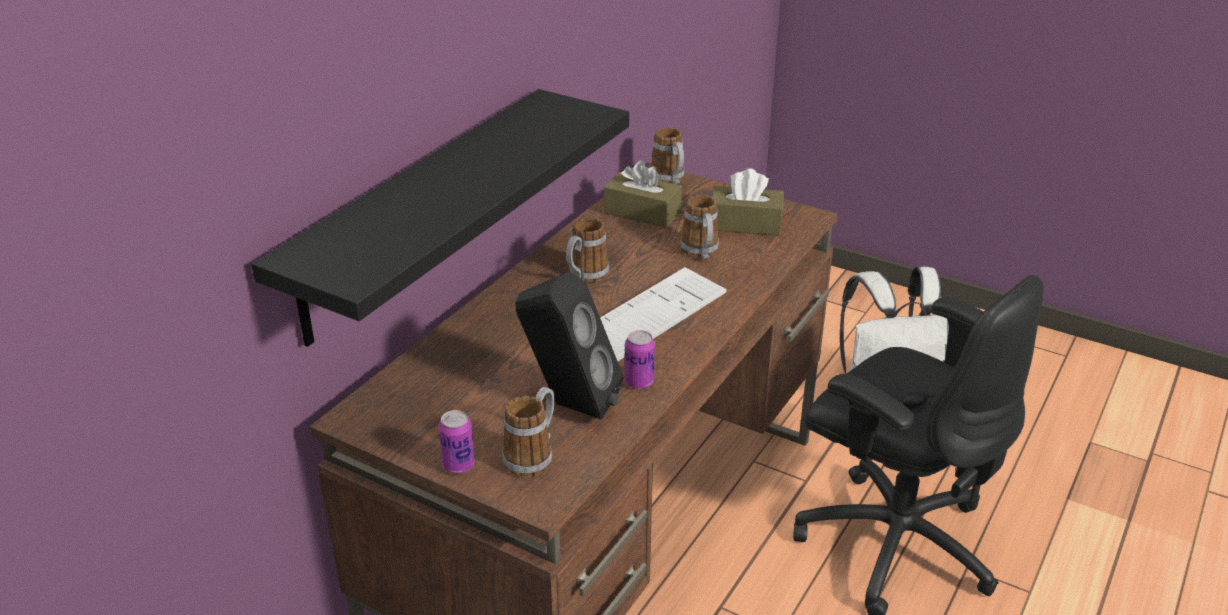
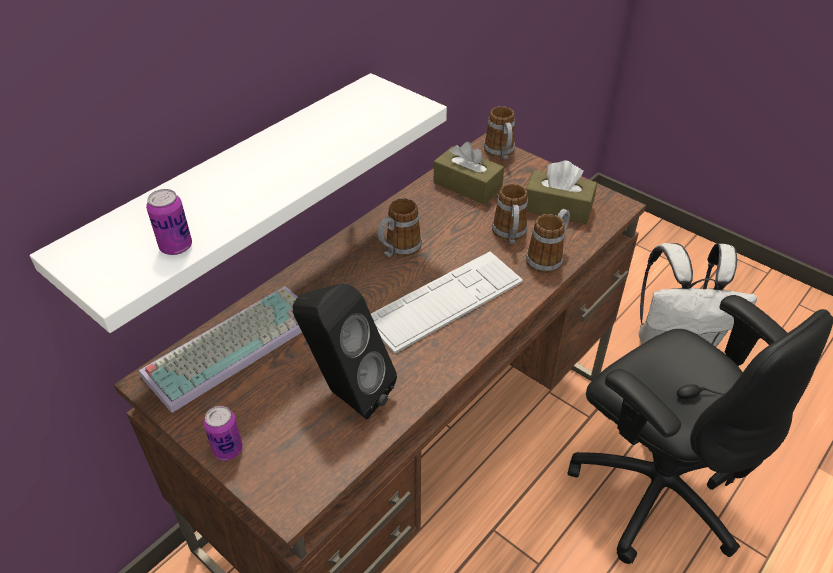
camera: 10 degrees right, 10 degrees up
(419, 213) = (234, 193): black shelf -> white shelf
(431, 376) = (233, 344): none -> keyboard
(533, 455) = (298, 448): mug -> mug (548, 258)
(639, 382) = (417, 375): can -> can (176, 247)

